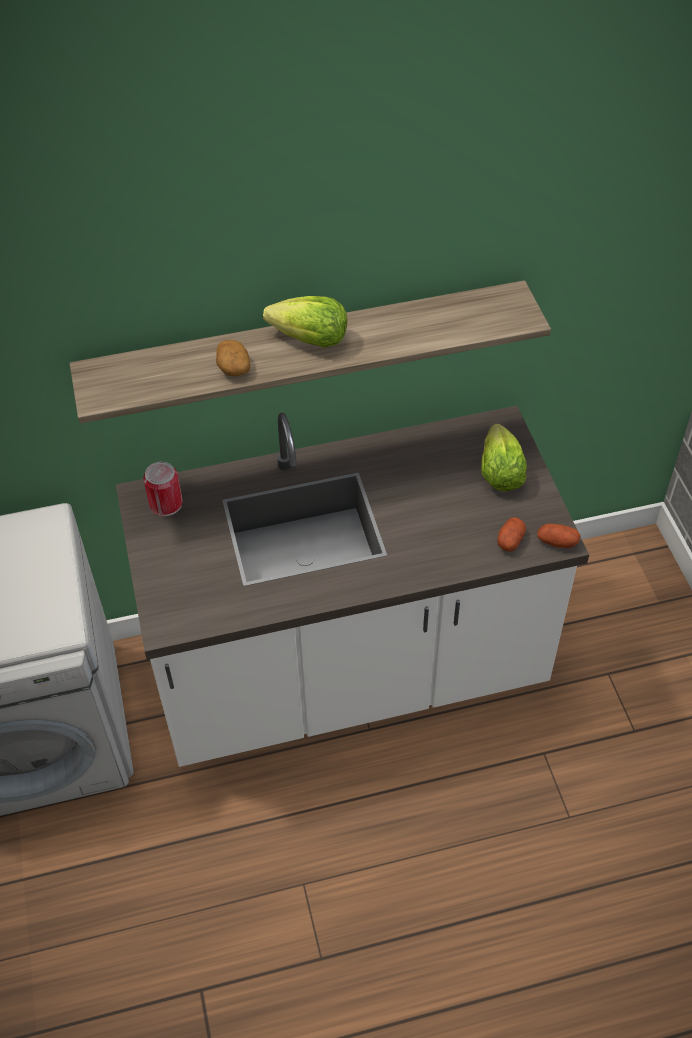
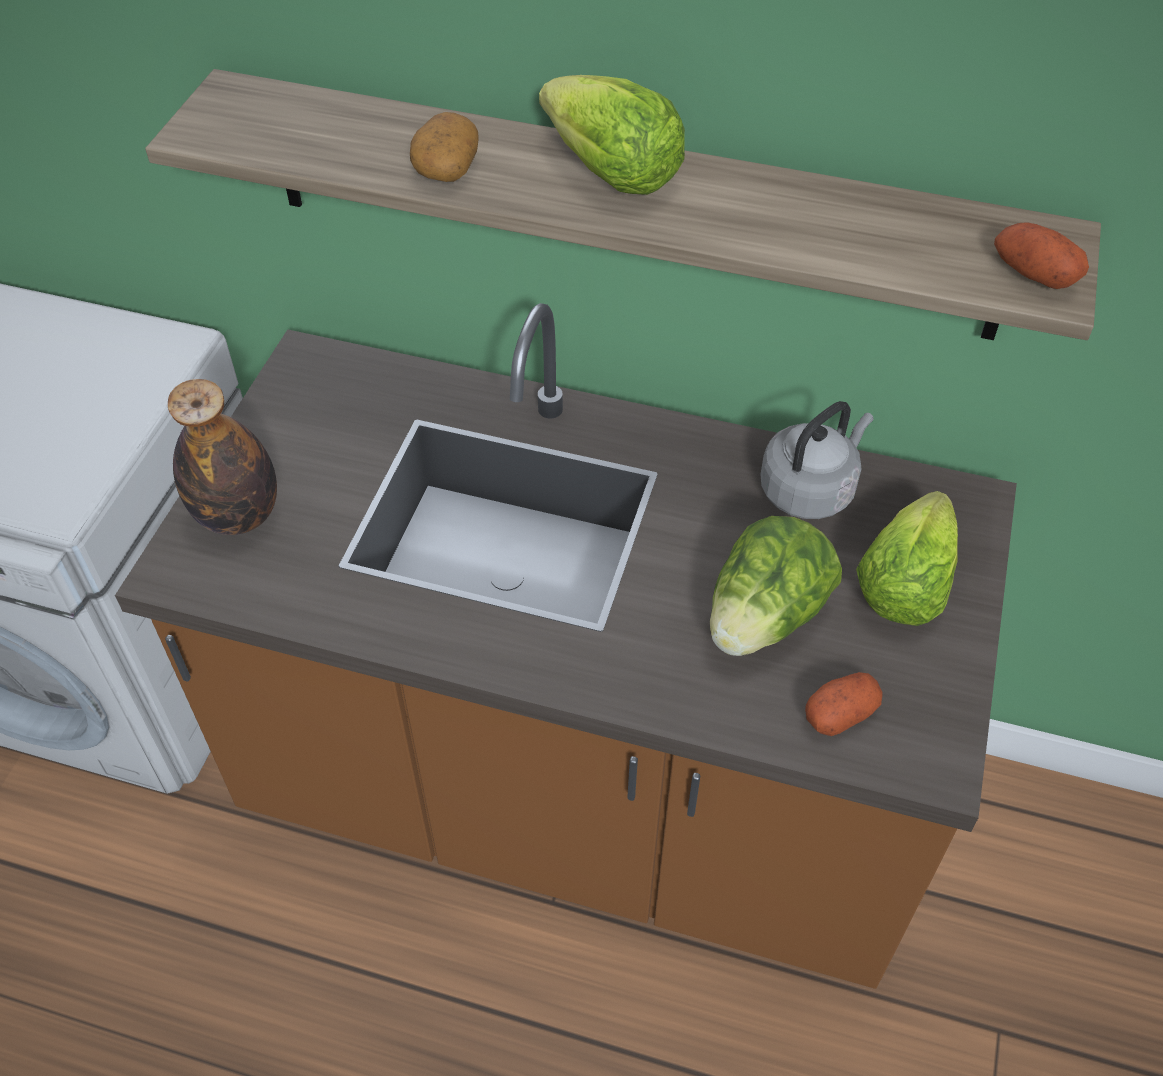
camera: 30 degrees right, 0 degrees up
(166, 503) = (331, 388): can -> none
(173, 586) = (238, 515): none -> bottle
(349, 671) = (581, 796): white counter -> brown counter
(432, 448) = (810, 489): none -> grey kettle
(452, 515) = (765, 618): none -> lettuce
(557, 542) = (928, 761): potato -> potato (1033, 274)

